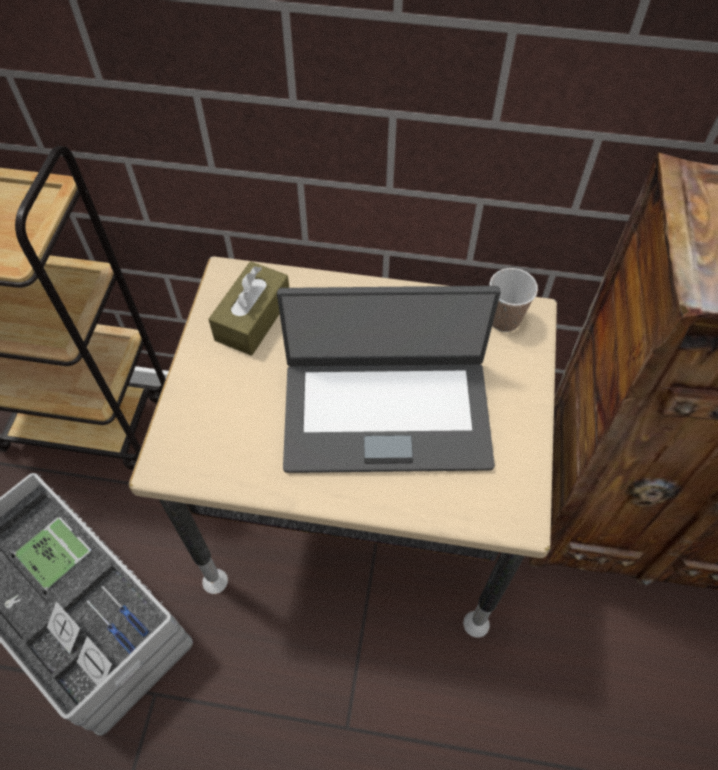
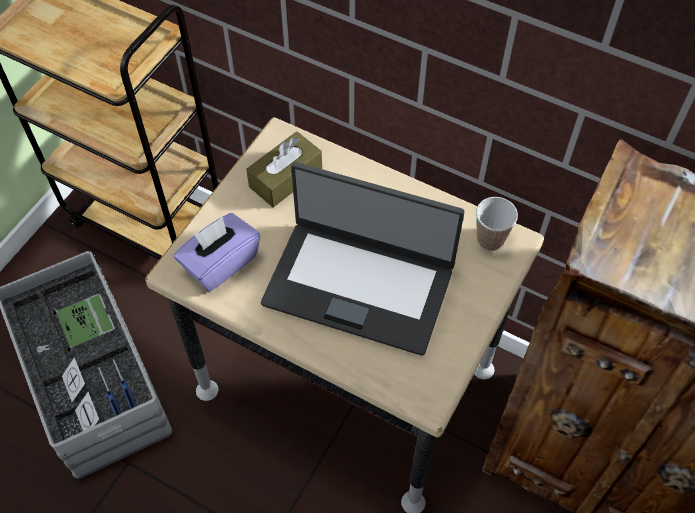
camera: 20 degrees right, 0 degrees up
(215, 438) = (220, 263): none -> purple tissue box

